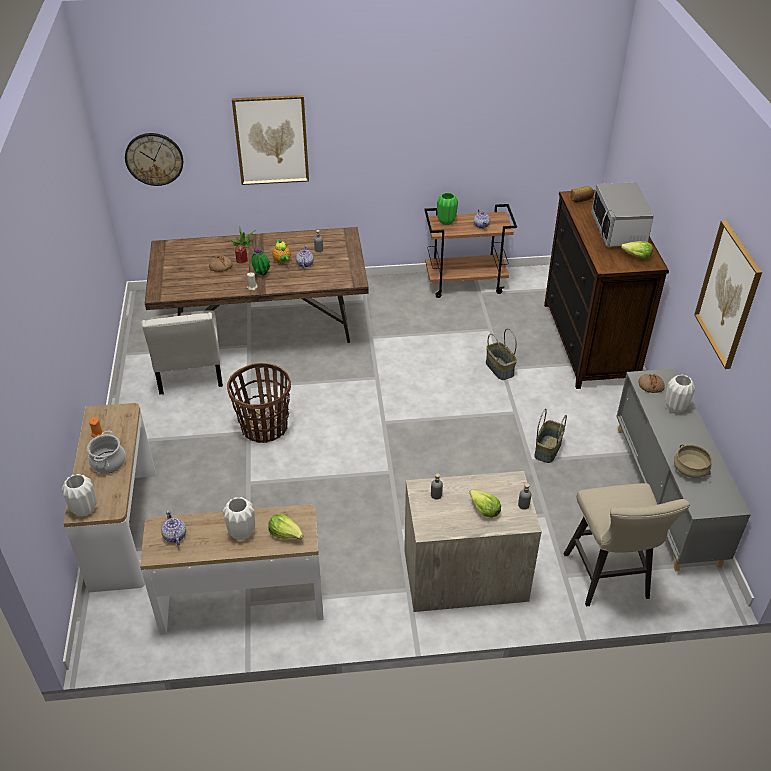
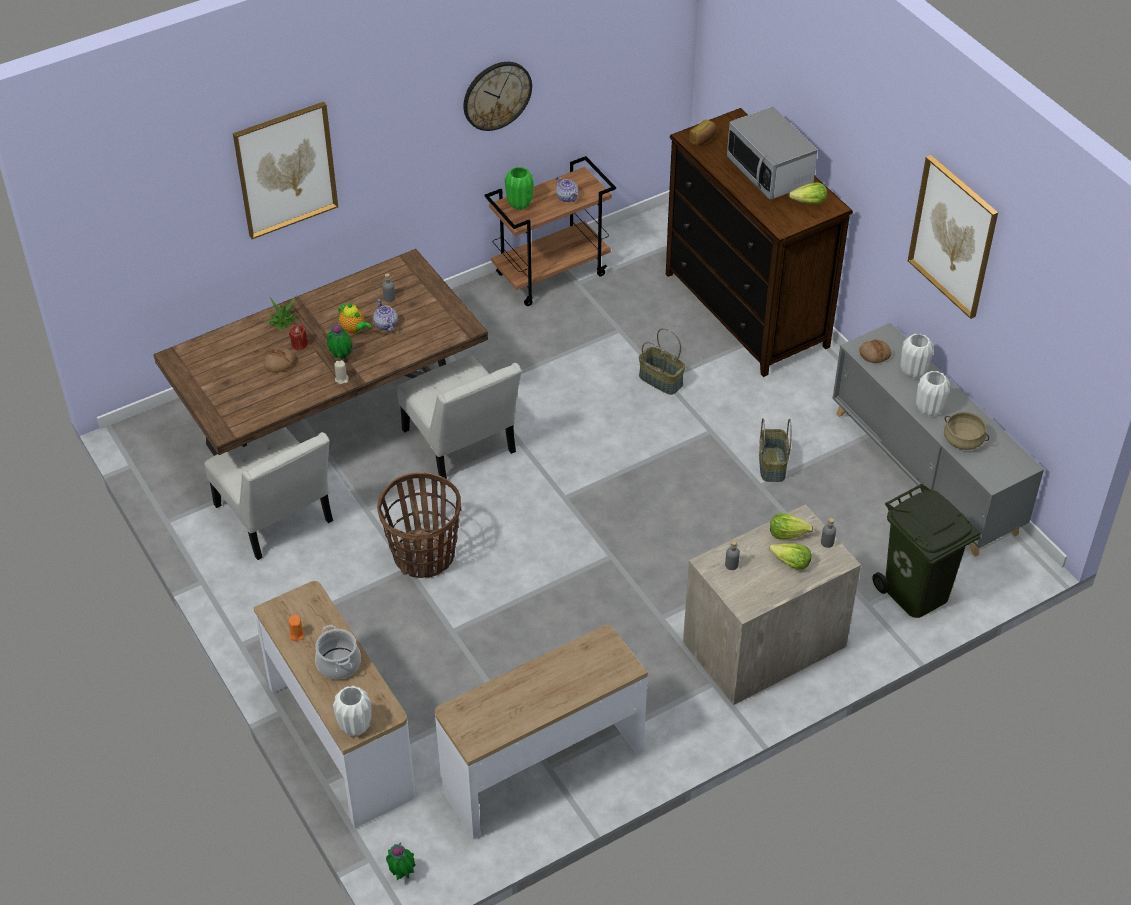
camera: 25 degrees left, 5 degrees up
(95, 638) = (401, 873): none -> potted plant
(154, 159) = (133, 241): wall clock -> wall clock (496, 95)
(174, 536) = (481, 716): teapot -> none
(241, 533) = (552, 684): white vase -> white vase (928, 409)
(286, 534) = (601, 667): lettuce -> lettuce (788, 533)
(336, 367) = (461, 446): none -> white chair
(609, 581) = (915, 593): beige stool -> green trash can

